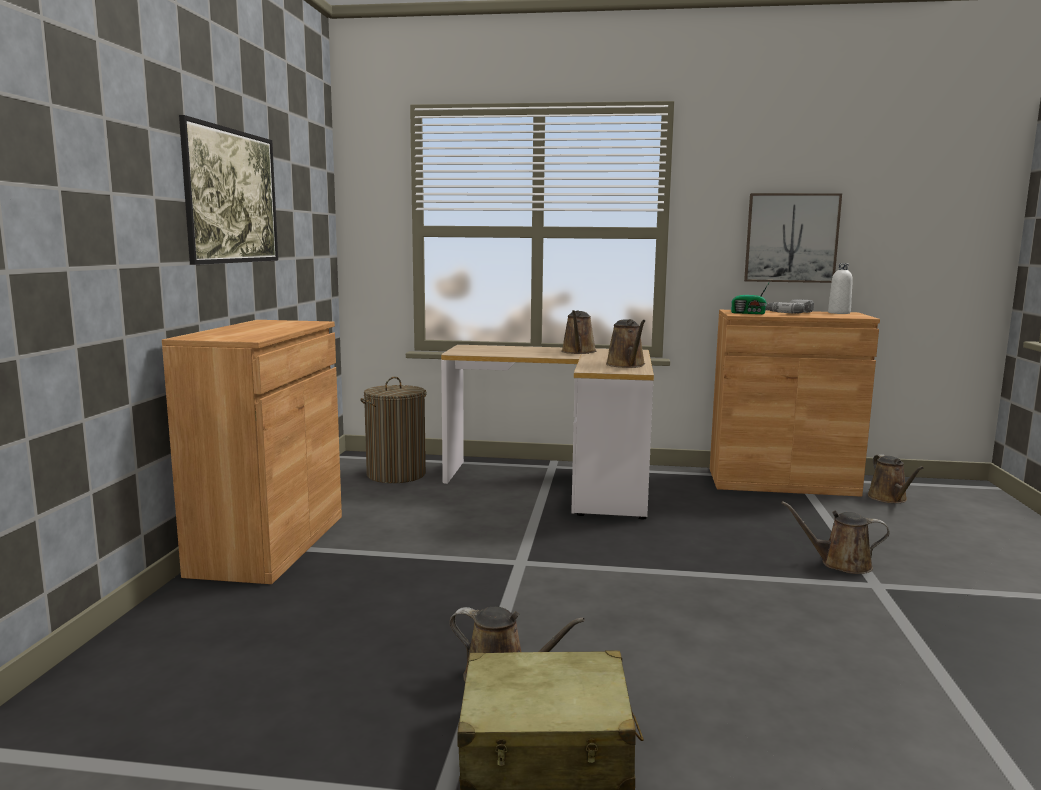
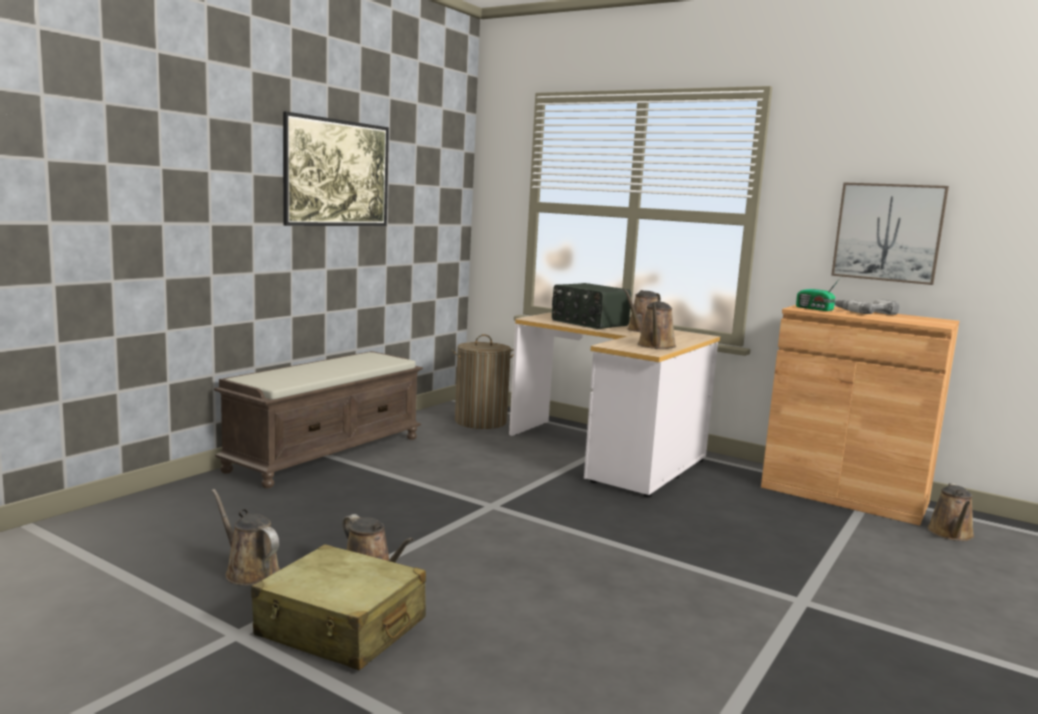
camera: 25 degrees right, 0 degrees up
(269, 544) = (326, 453): brown cabinet -> brown bench
(517, 351) = (588, 323): none -> radio
(839, 313) = (927, 319): white bottle -> none
(841, 564) = (792, 576): brown watering can -> brown watering can (249, 571)

